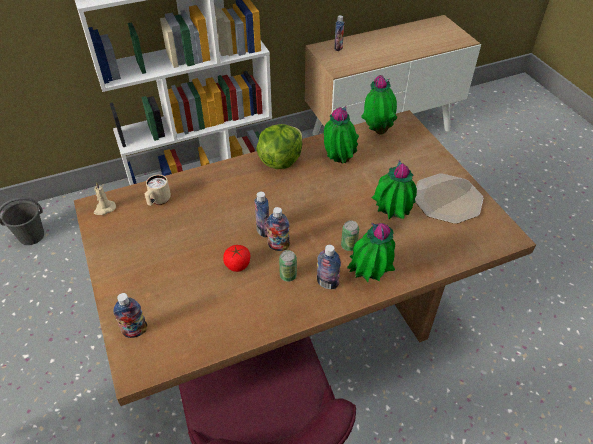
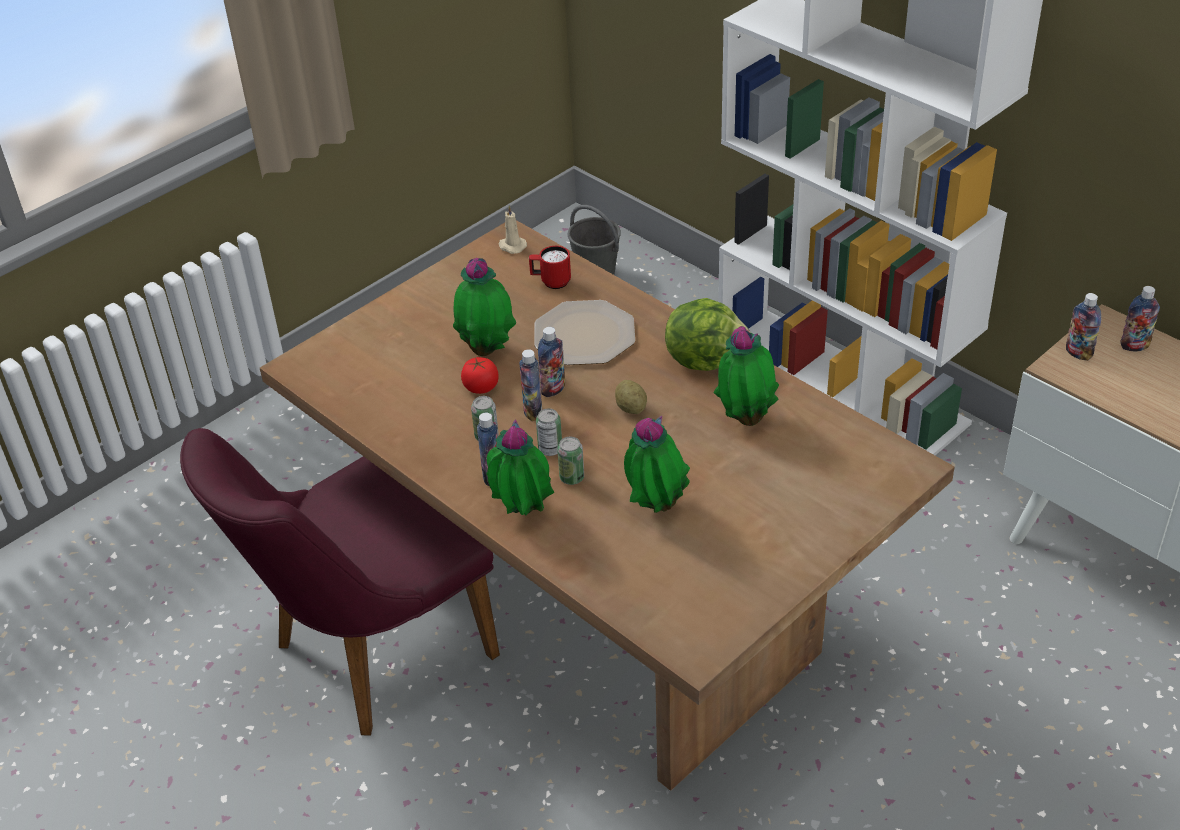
camera: 70 degrees right, 5 degrees down
(135, 331) = (345, 345): bottle -> bottle (1078, 353)
(158, 201) = (551, 282): beige mug -> red mug
(302, 202) = (631, 408): none -> potato
(318, 248) = (550, 449): none -> can
(377, 131) = (859, 441): potted plant -> potted plant (487, 349)
(448, 199) = (739, 563): plate -> plate (584, 336)

